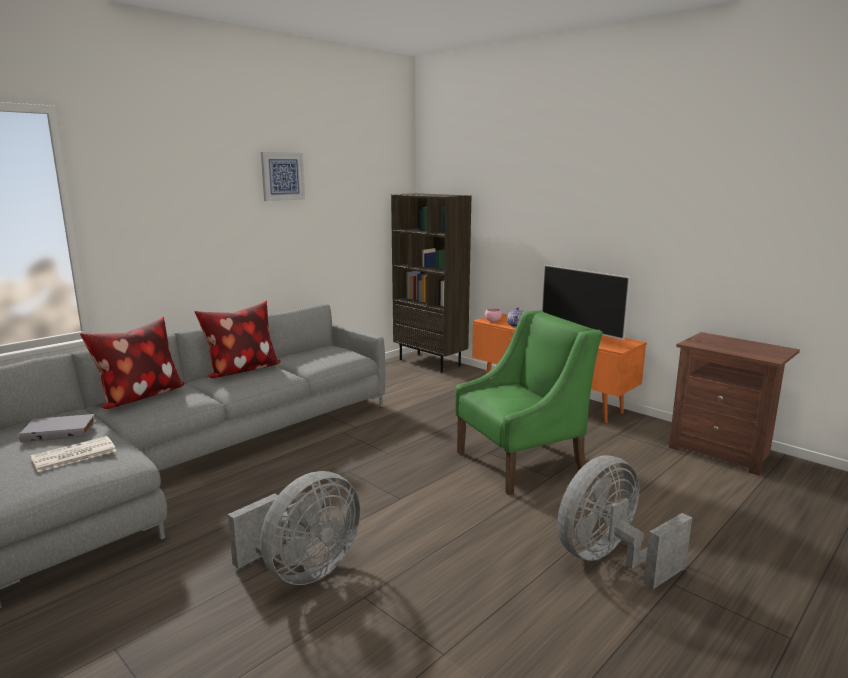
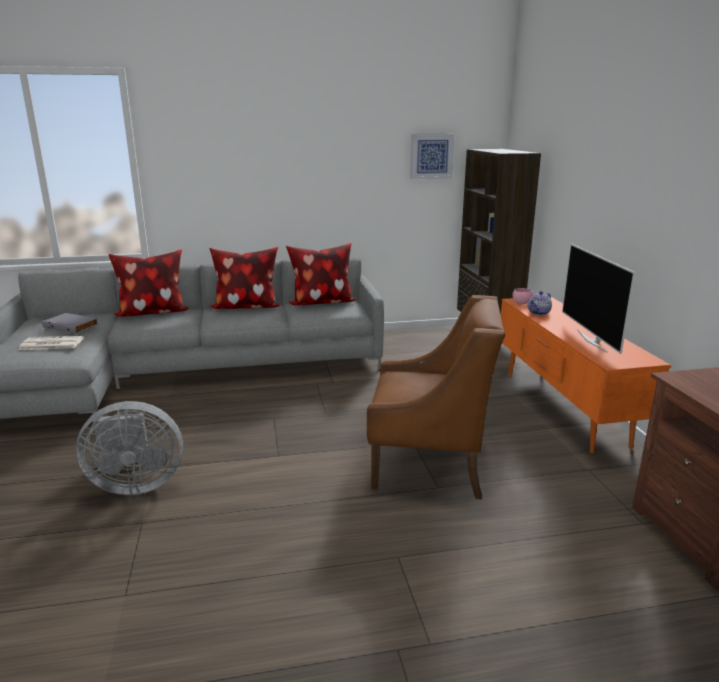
camera: 35 degrees right, 5 degrees up
(282, 176) = (333, 128): picture -> picture (431, 156)
(311, 353) = (321, 303): none -> pillow
(521, 462) = (430, 462): green armchair -> brown armchair
(609, 559) = (371, 592): grey fan -> none

